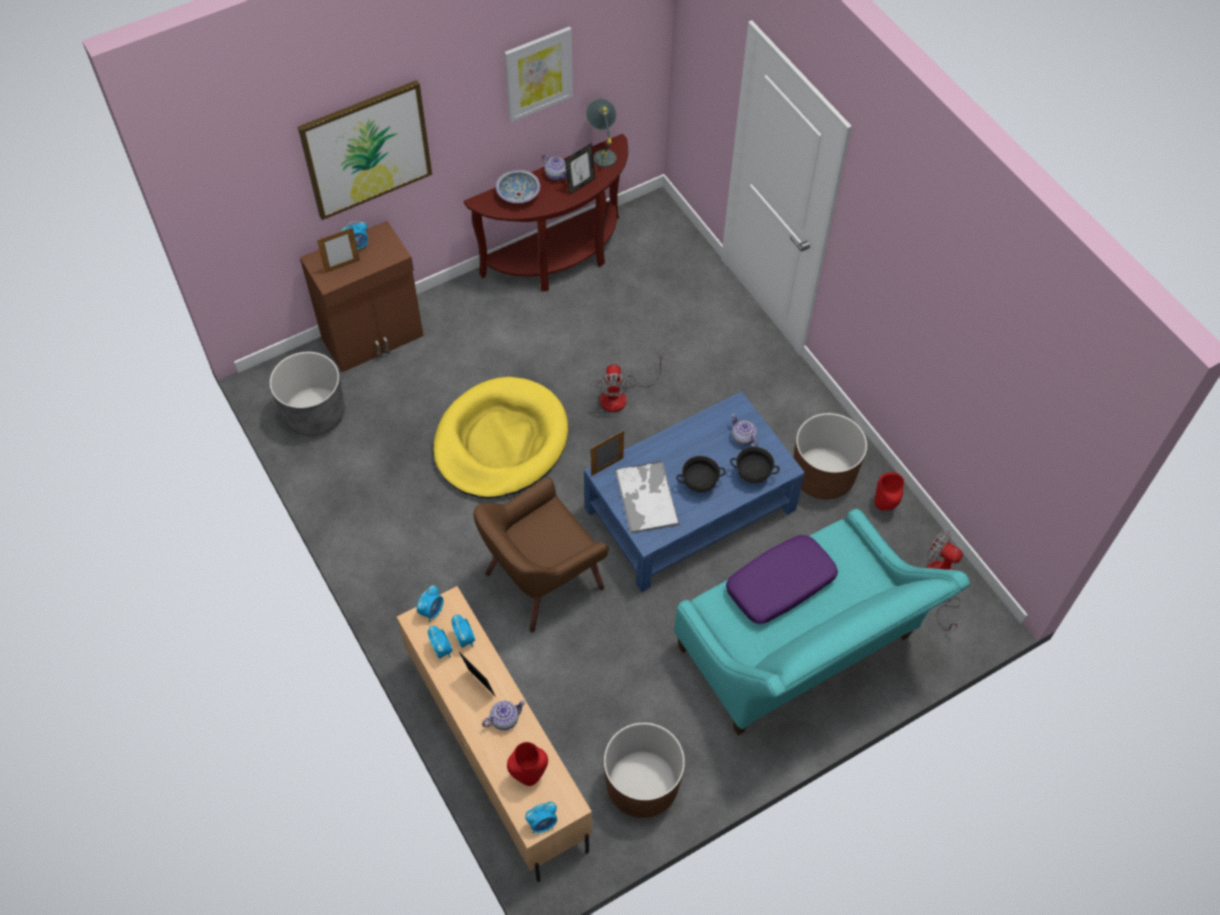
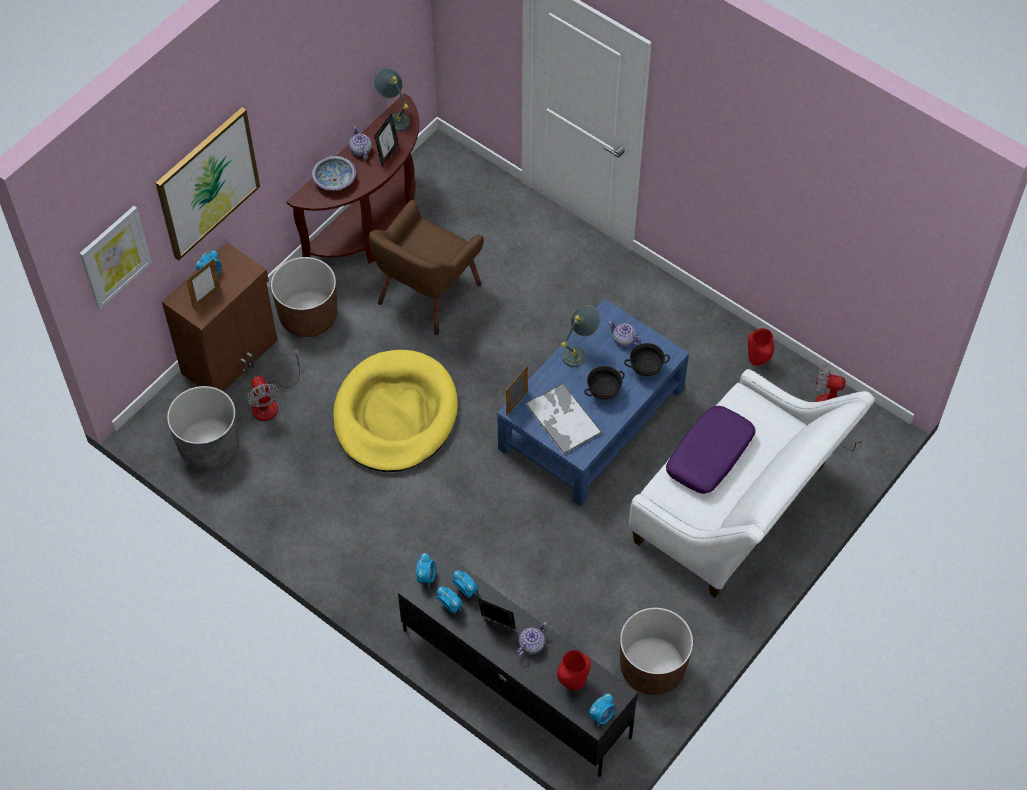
camera: 20 degrees left, 0 degrees up
(496, 748) = (514, 681): beige tv stand -> black tv stand
(538, 73) = (333, 65): picture -> picture (115, 256)
(542, 580) = (489, 525): brown armchair -> brown armchair (427, 294)
(556, 174) = (360, 150): teapot -> teapot turned 135 degrees counterclockwise
(621, 395) = (486, 337): fan -> fan (270, 402)
(693, 435) = (579, 351): none -> grey table lamp
(801, 652) = (739, 510): turquoise sofa -> white sofa
(822, 475) = (694, 352): brown planter -> brown planter (308, 316)

